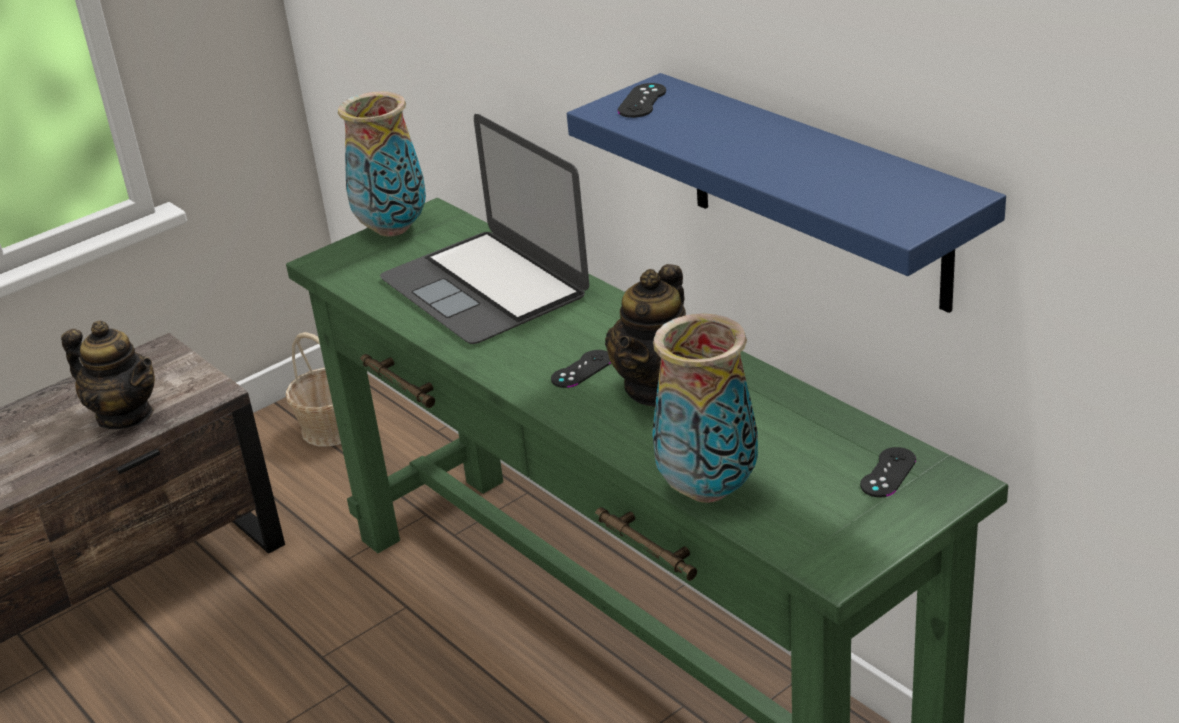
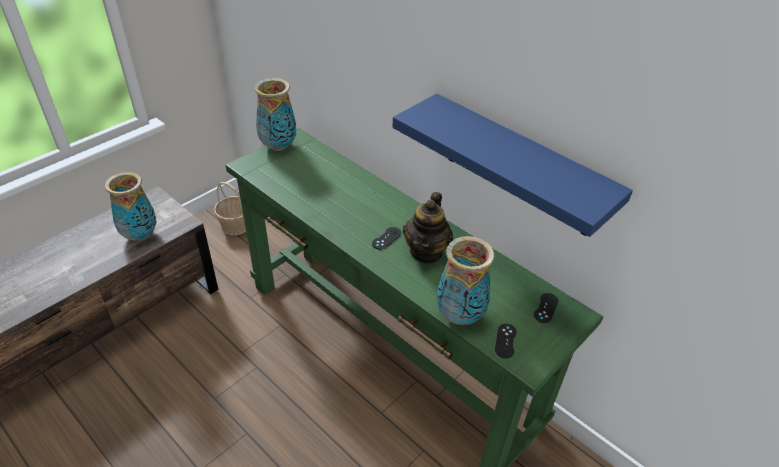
camera: 10 degrees left, 10 degrees up
(125, 415) = (140, 235): teapot -> vase
(484, 286) = (330, 184): laptop -> none
(642, 101) = (431, 112): black game controller -> black game controller (505, 341)

